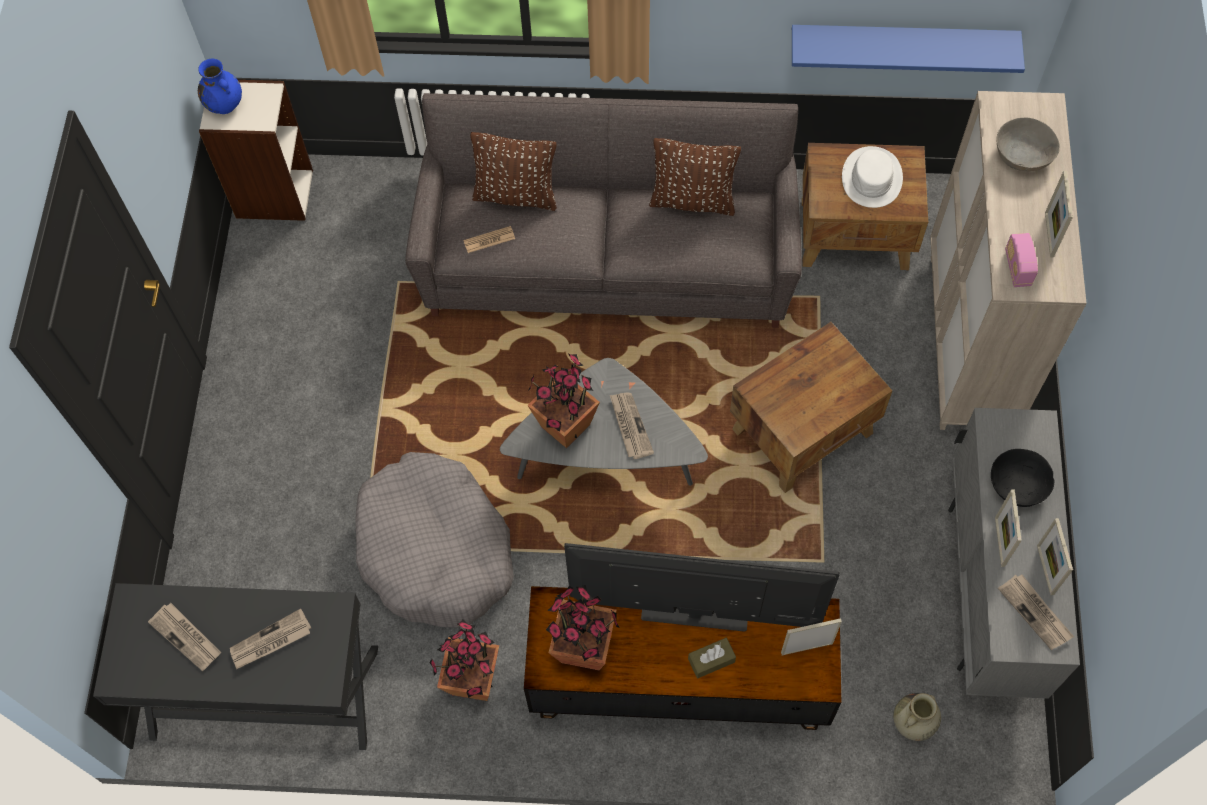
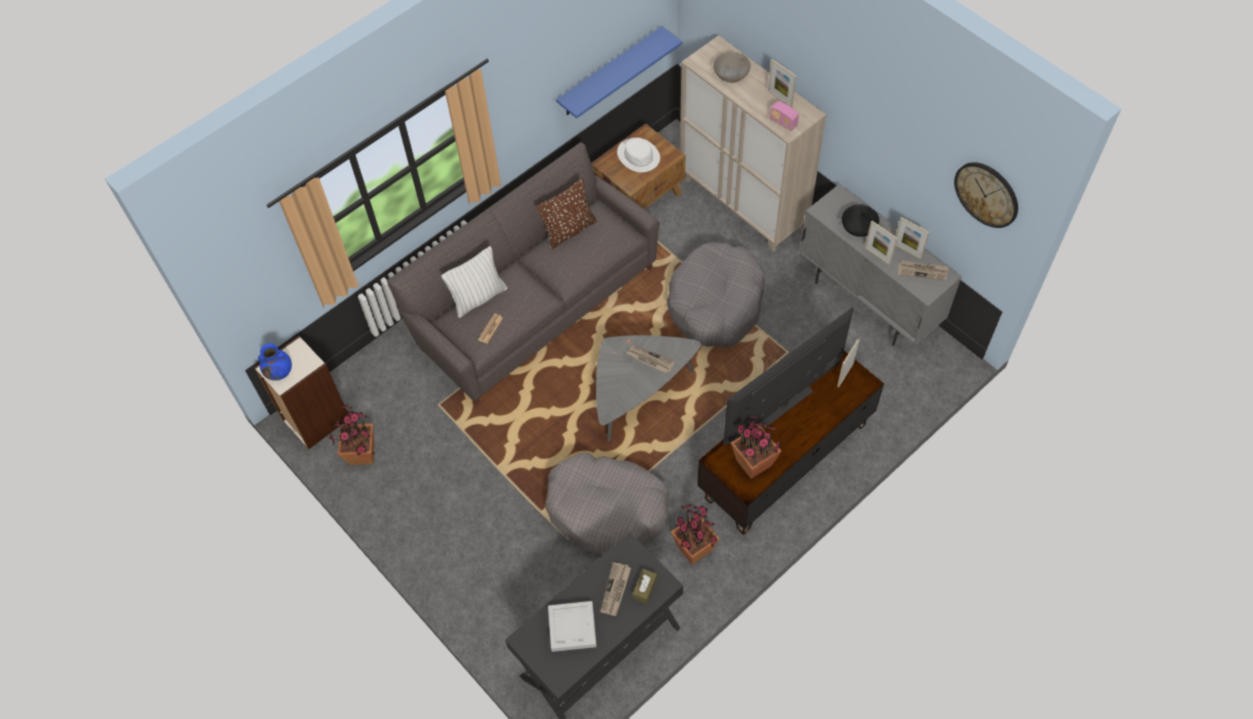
camera: 45 degrees left, 5 degrees down
(187, 637) = (572, 628): newspaper -> grey tray
(516, 195) = (478, 298): brown pillow -> white pillow
(564, 426) = (619, 386): potted plant -> potted plant (362, 454)
(711, 660) = (812, 417): brown tissue box -> brown tissue box (645, 588)
(804, 431) = (716, 304): brown side table -> grey dog bed
(913, 723) = (900, 384): beige vase -> none
(1152, 587) = (987, 194): none -> wall clock

